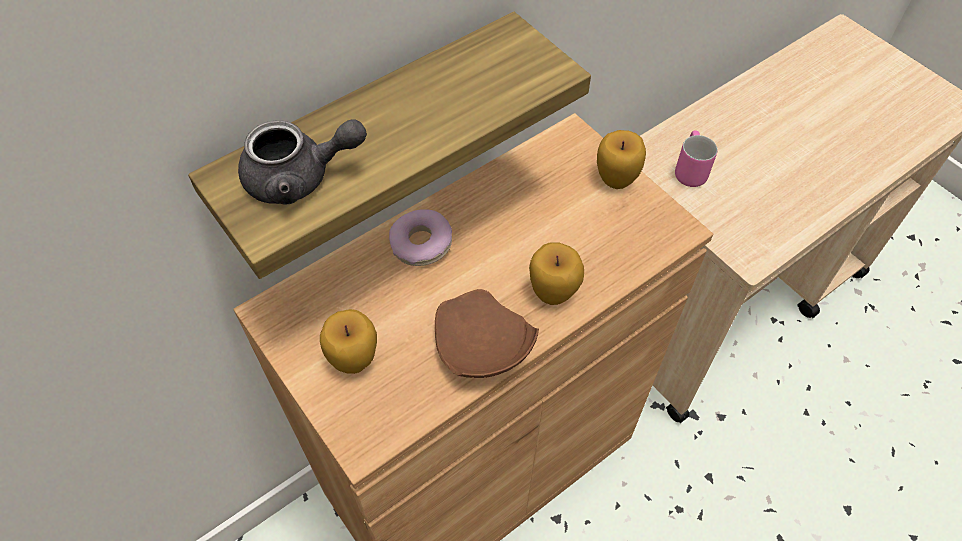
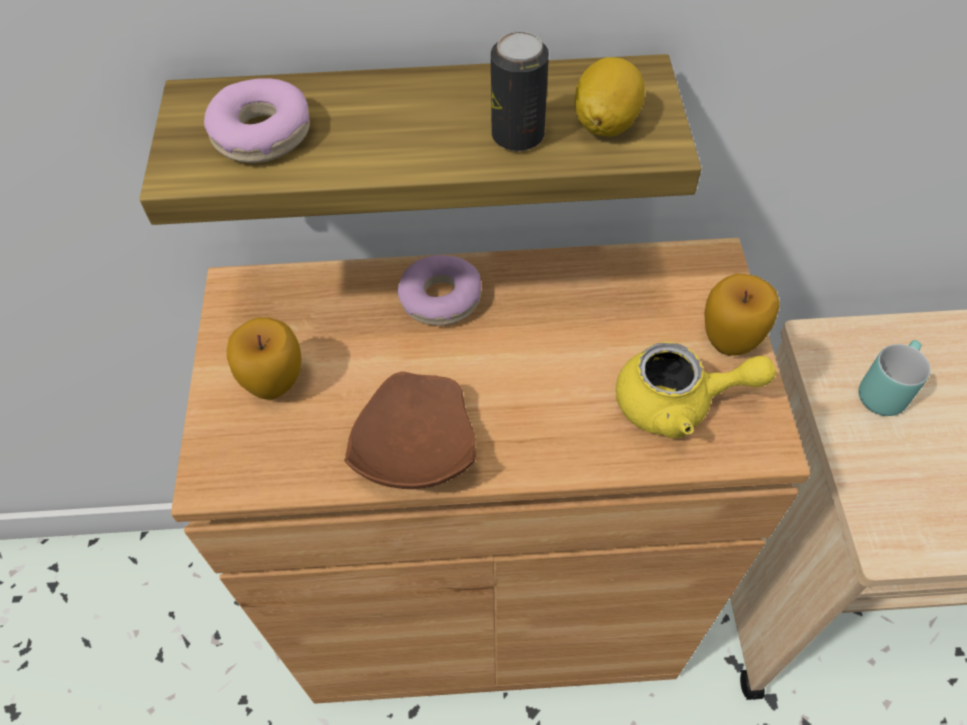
camera: 35 degrees right, 0 degrees up
(300, 178) = (262, 134): grey teapot -> donut
(469, 103) = (517, 136): none -> can
(515, 71) = (605, 123): none -> lemon
(553, 292) = (545, 432): apple -> none
(615, 232) = (678, 403): none -> yellow teapot
(687, 170) = (882, 388): pink mug -> turquoise mug

